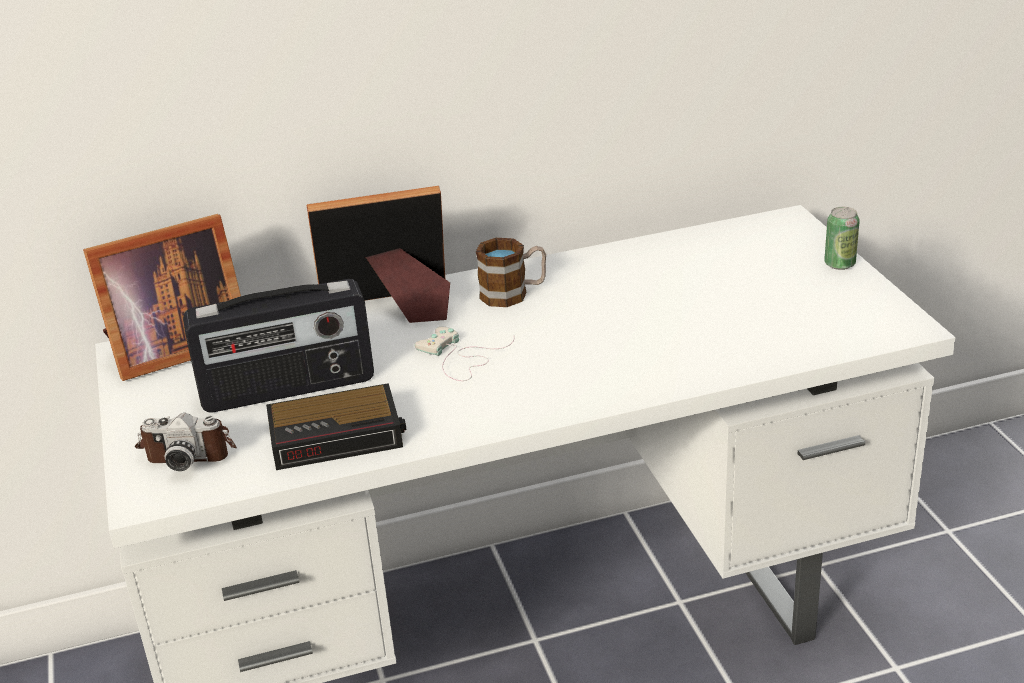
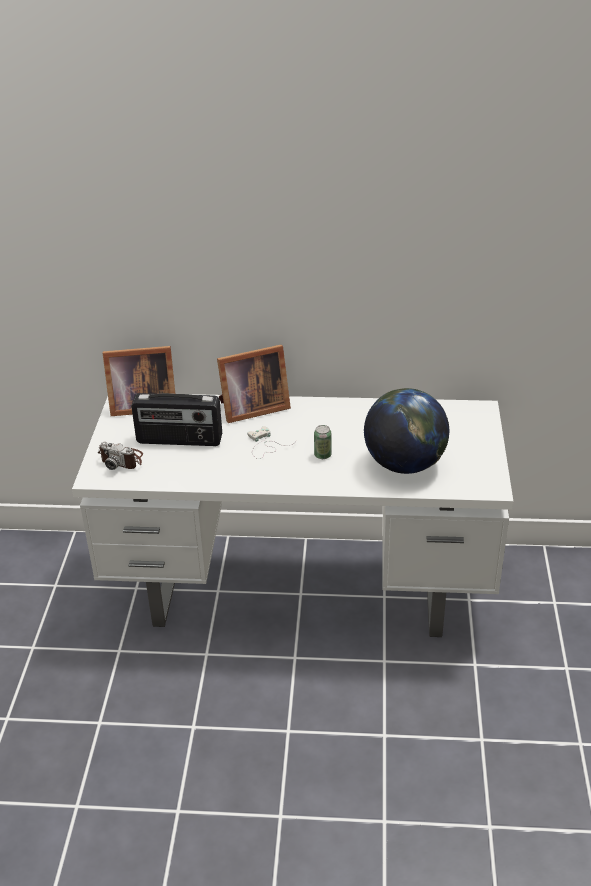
camera: 20 degrees right, 5 degrees up
(338, 436) = (188, 471): alarm clock -> none
(392, 307) = (251, 408): picture frame -> picture frame turned 150 degrees clockwise
(513, 294) = (312, 416): mug -> none
(731, 328) = (404, 465): none -> globe
(839, 264) = (488, 443): can -> can (322, 455)

